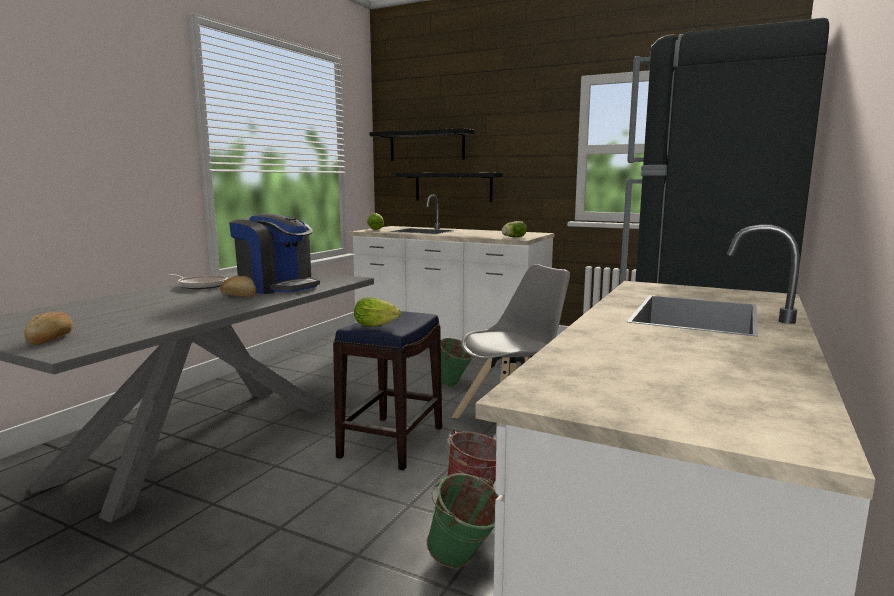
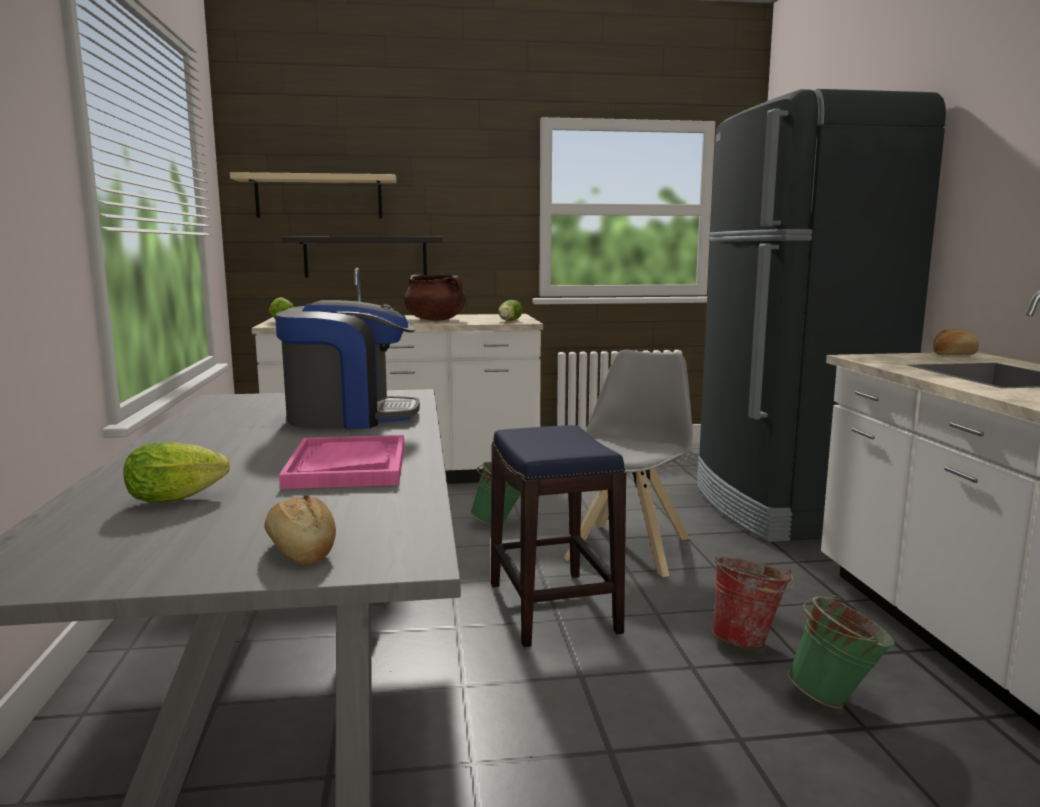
camera: 35 degrees left, 0 degrees up
(189, 309) = (347, 466): none -> pink tray
(201, 285) = (216, 432): frying pan -> none
(239, 296) = (343, 436): bread -> bread (953, 355)
(378, 326) = (563, 448): lettuce -> lettuce (181, 498)
(426, 146) = (319, 197): black shelf -> beige shelf
(468, 233) = (436, 320): none -> brown cooking pot

